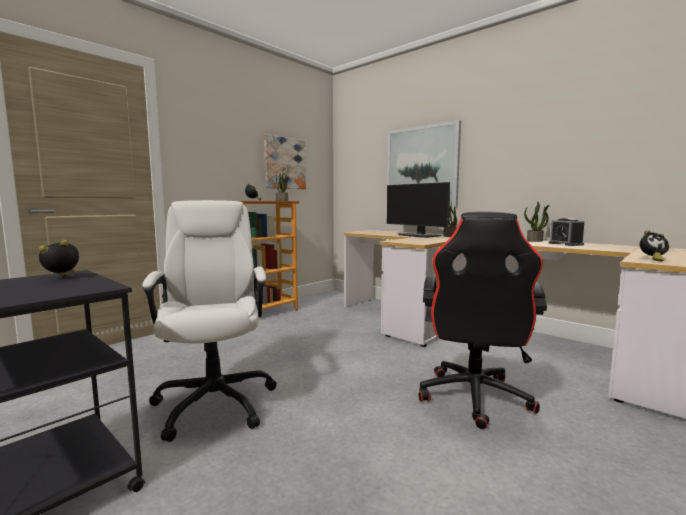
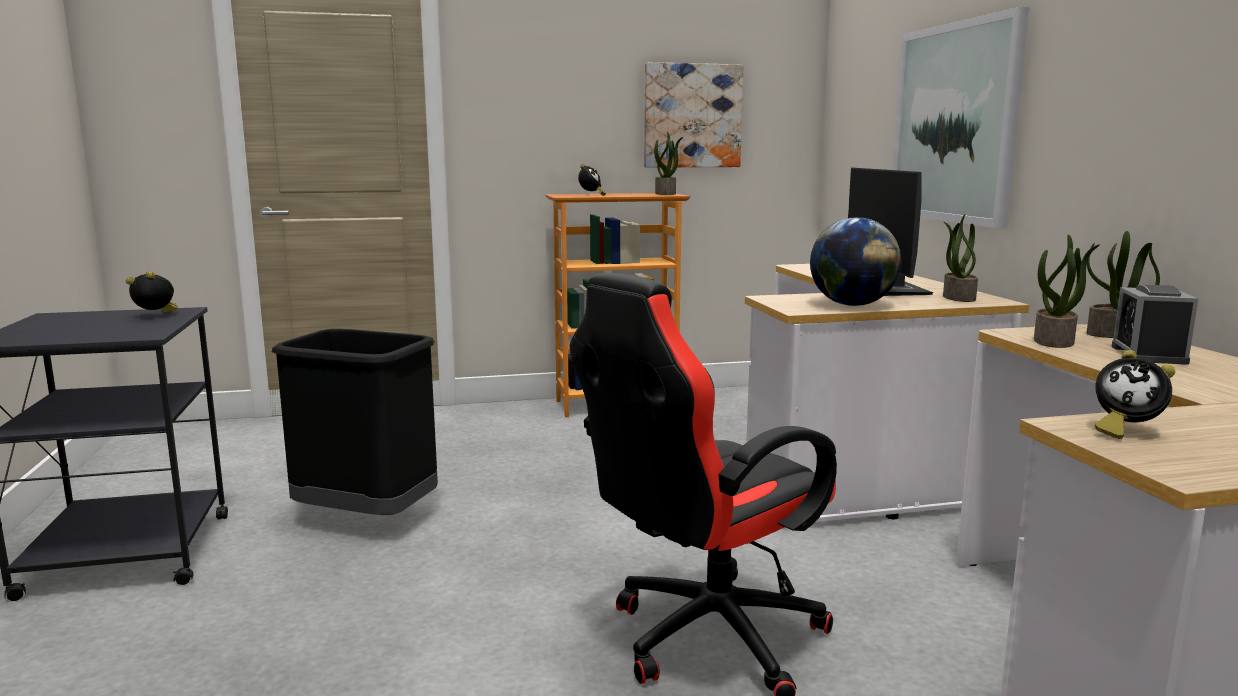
camera: 35 degrees right, 5 degrees up
(215, 401) = (368, 517): white office chair -> black trash can
(430, 240) = (851, 305): none -> globe
(531, 243) = (1054, 342): none -> potted plant

